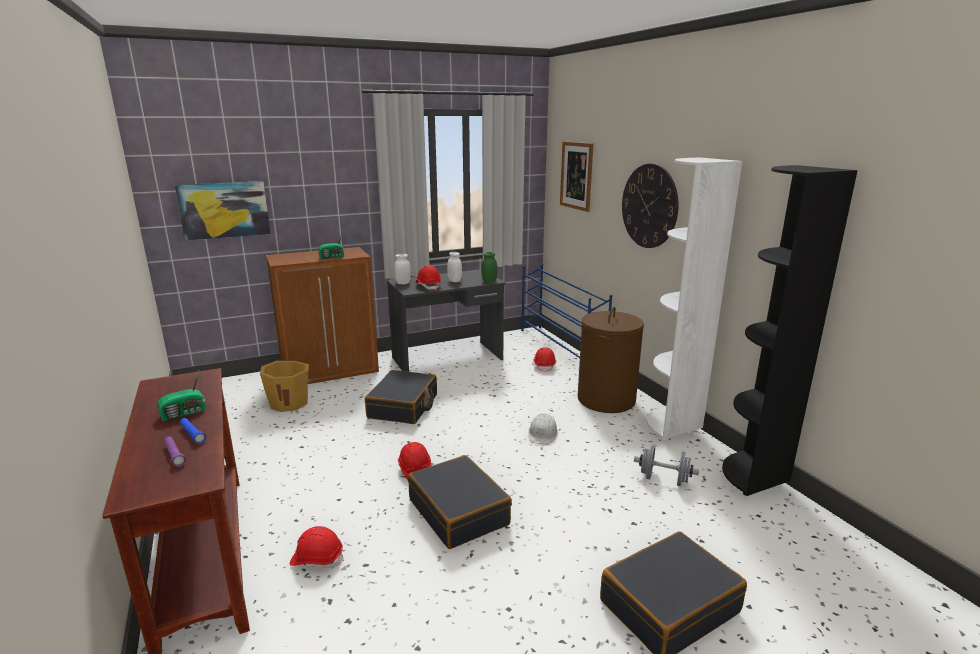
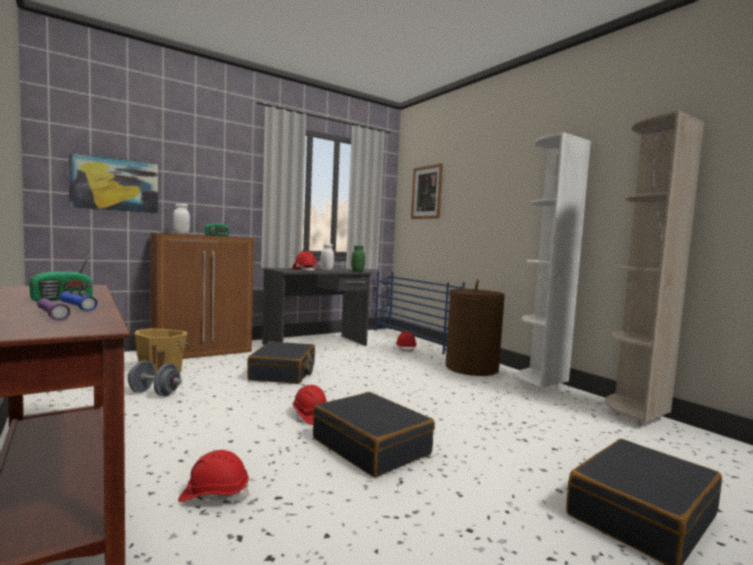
camera: 10 degrees left, 15 degrees down
(403, 283) = (280, 269): white jar -> white jar (181, 234)
(543, 433) = (427, 389): white hard hat -> none
(649, 206) = (499, 200): wall clock -> none
(664, 479) = (559, 417): grey dumbbell -> grey dumbbell (154, 393)
(748, 480) = (631, 415): black bookcase -> beige bookcase

